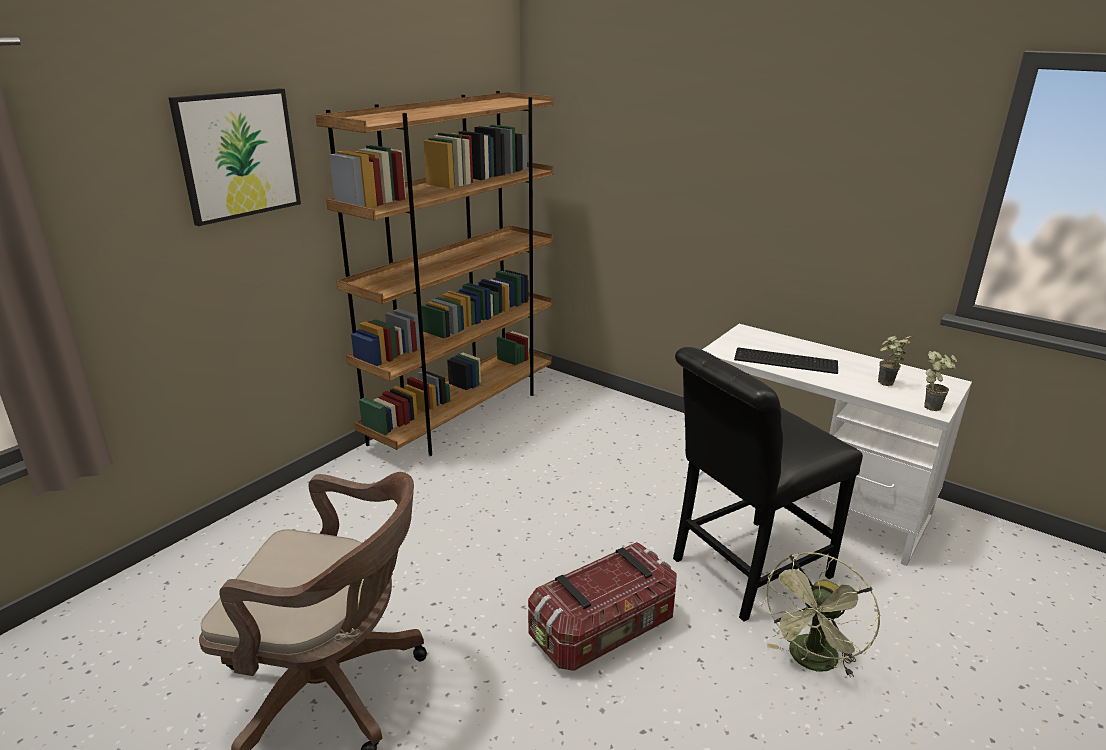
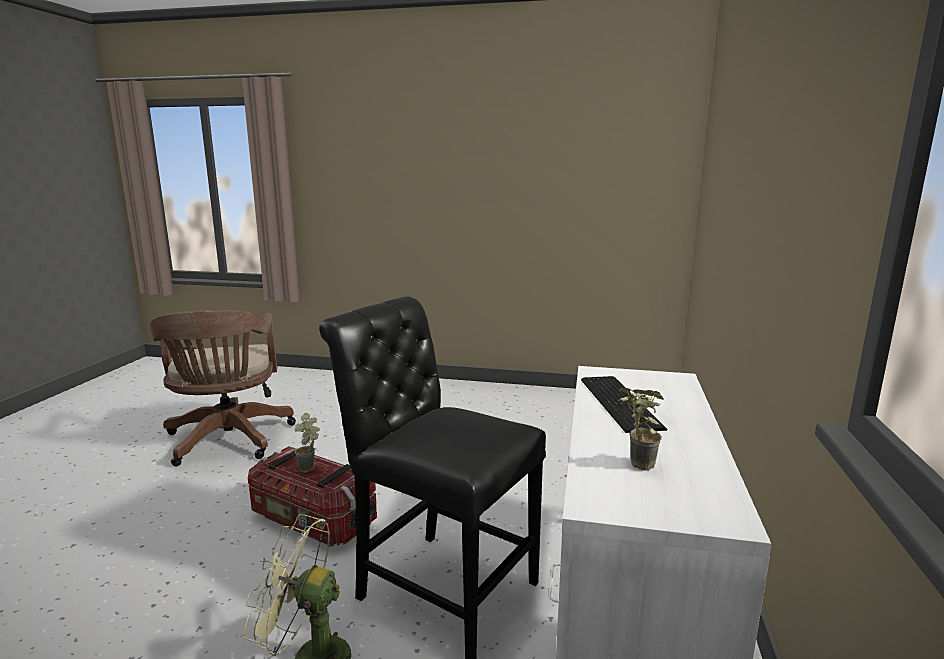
camera: 65 degrees right, 10 degrees down
(238, 155) = (406, 147): picture -> none
(463, 413) = (552, 397): brown bookcase -> none
(932, 405) = (607, 503): potted plant -> potted plant (311, 469)

